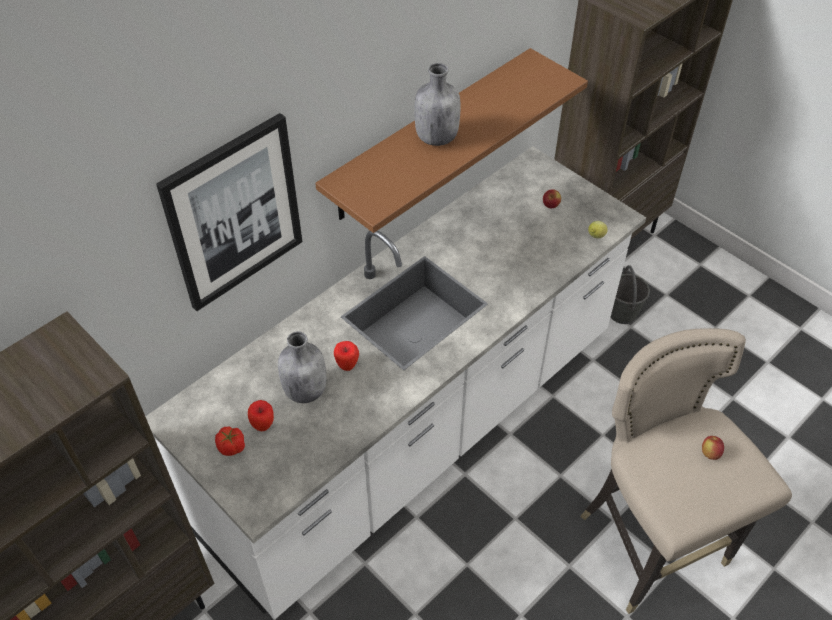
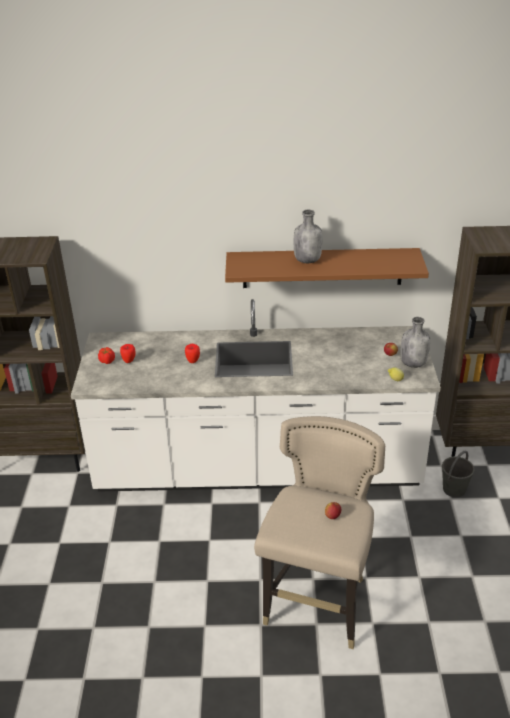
camera: 45 degrees right, 15 degrees down
(234, 213) = (168, 241): picture -> none
(305, 390) = (163, 359): grey bottle -> grey bottle (413, 363)

